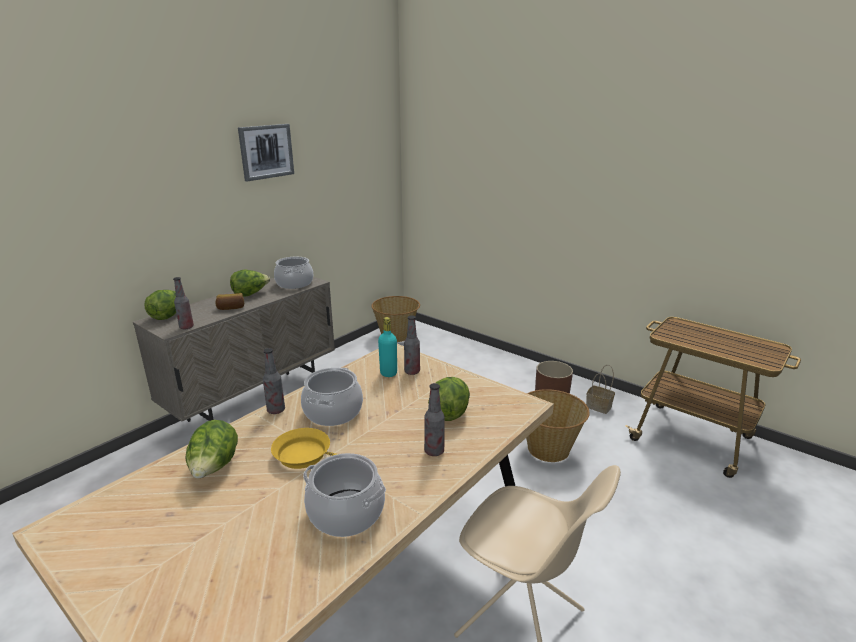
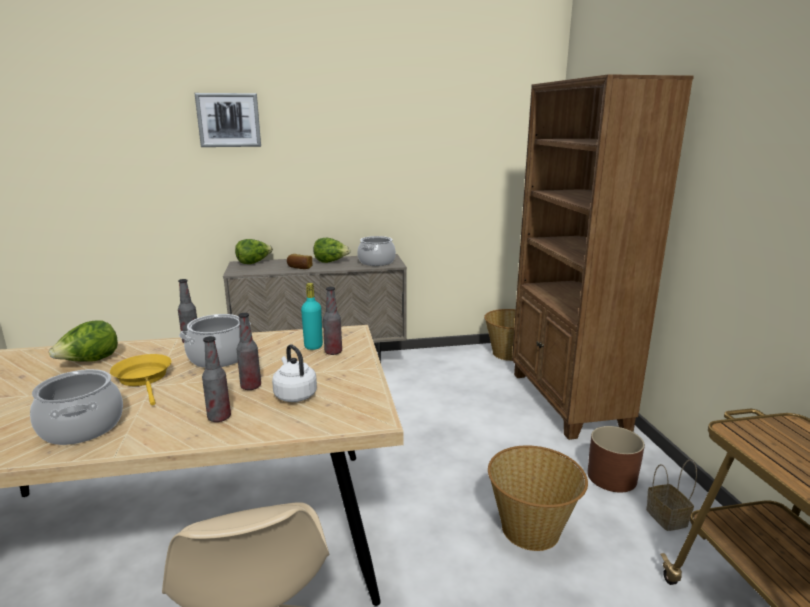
camera: 40 degrees right, 5 degrees down
(186, 327) = (249, 272): bottle -> bottle (251, 386)
(266, 151) = (378, 132): picture -> picture (229, 120)
(449, 412) = (294, 394): lettuce -> white kettle
(474, 358) = (567, 401): none -> brown bookcase

